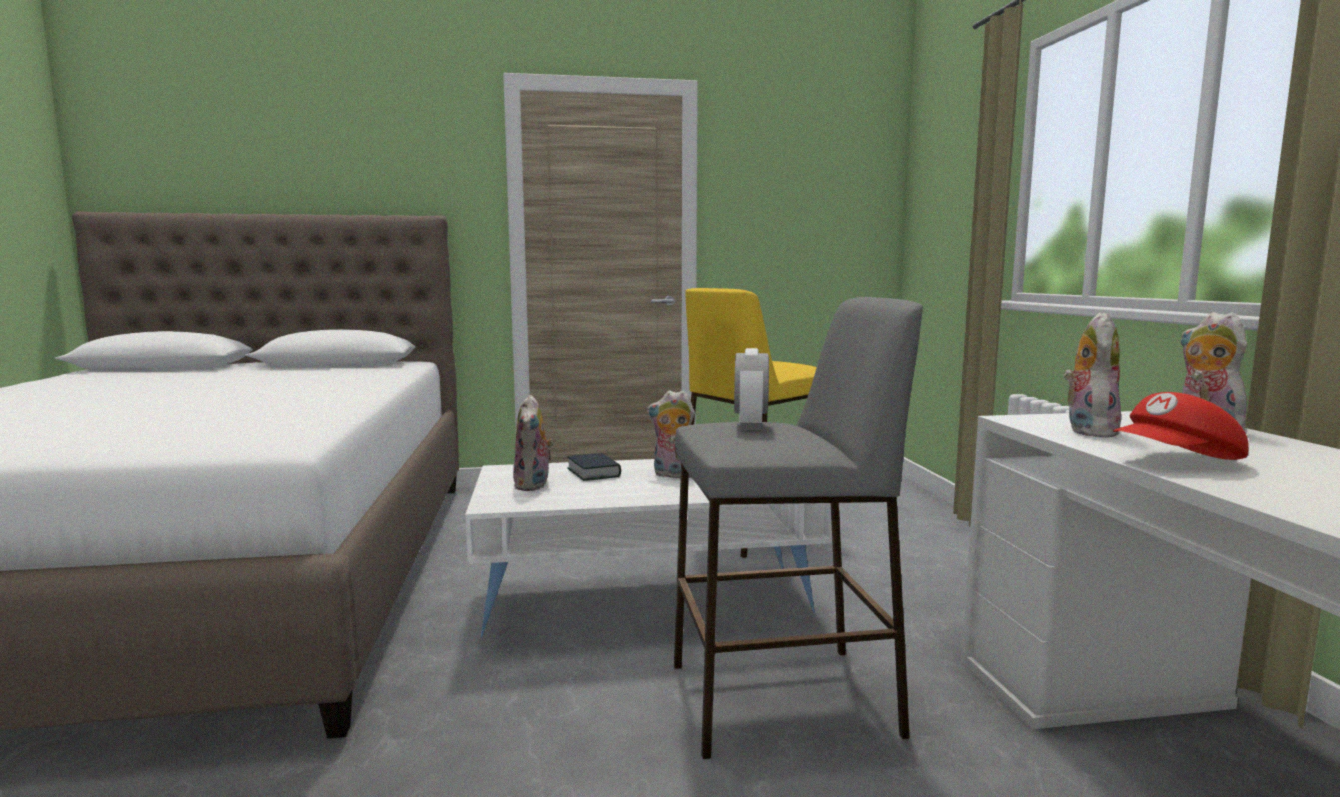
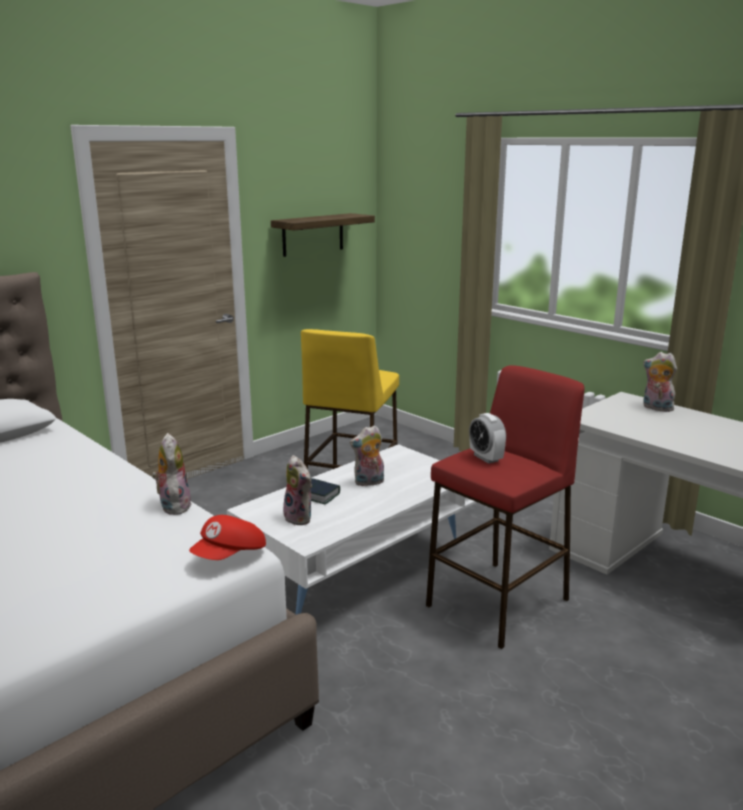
camera: 35 degrees left, 10 degrees up
(783, 698) = (498, 602): grey stool -> red stool
(801, 215) = (313, 234): none -> shelf
(1087, 431) = (621, 422): plush toy -> plush toy (173, 506)
(1177, 461) = (680, 441): red cap -> red cap (230, 556)

